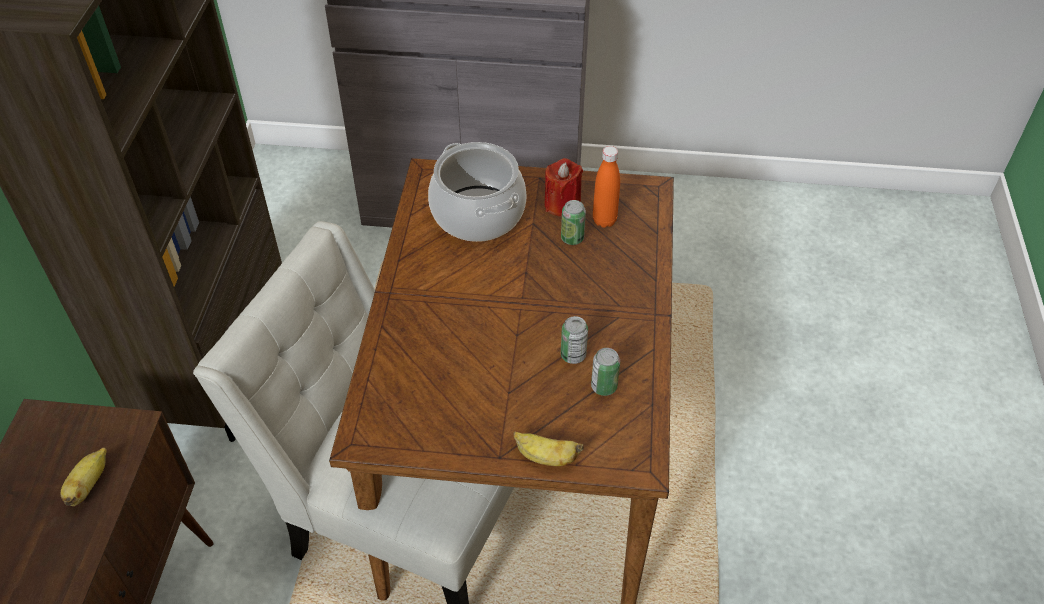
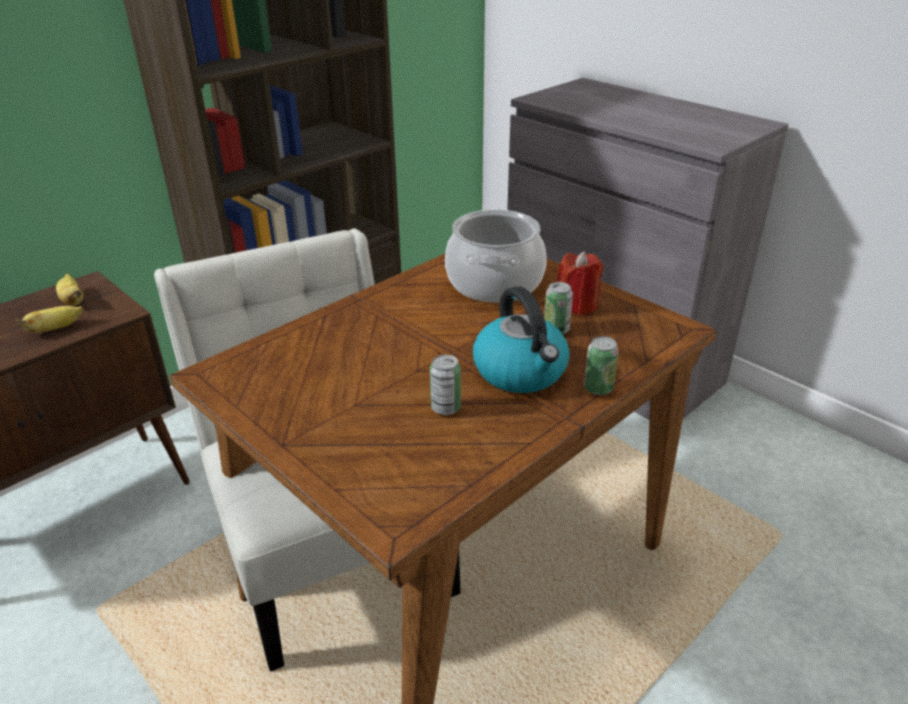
camera: 40 degrees right, 15 degrees down
(545, 457) = (317, 467): banana -> banana (73, 301)
(589, 292) = (521, 372): none -> kettle
(604, 220) = (603, 330): orange bottle -> none
(604, 386) = (442, 445): can -> can (598, 388)

